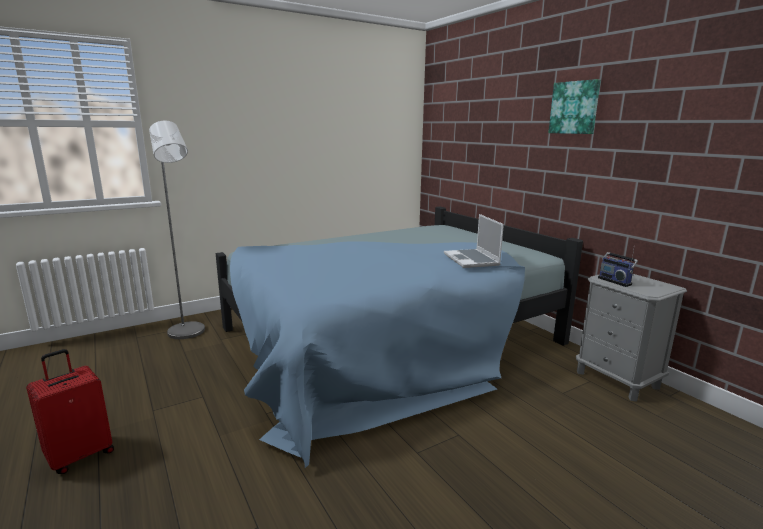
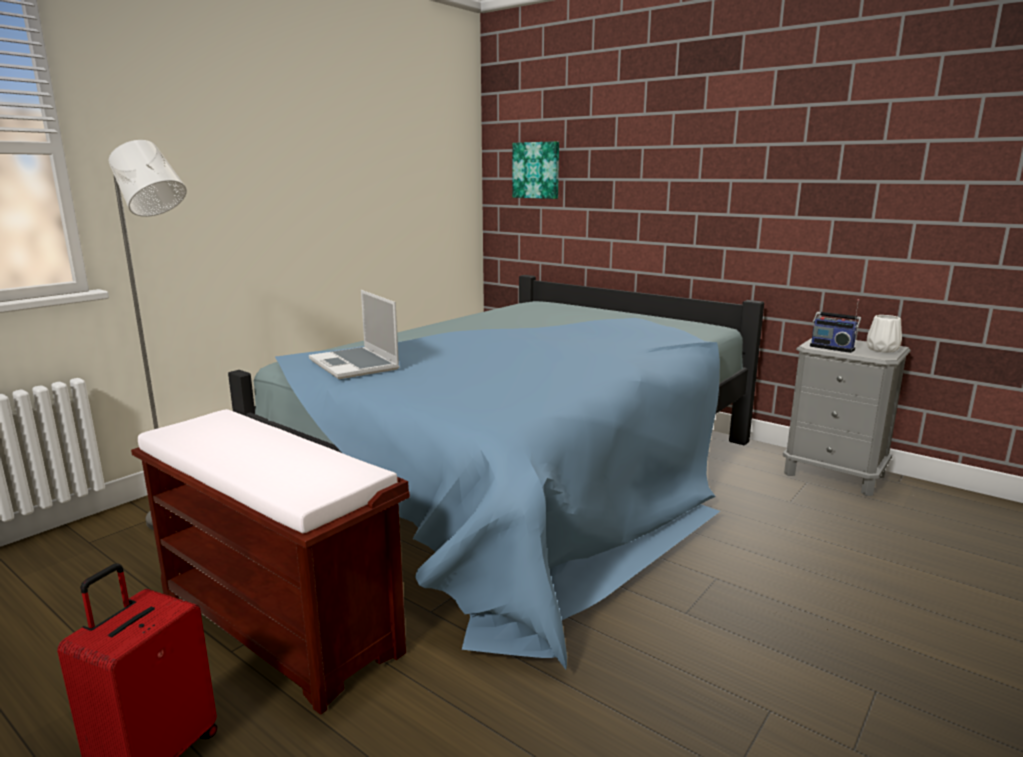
camera: 20 degrees left, 0 degrees up
(186, 401) = (280, 623): none -> brown bench
(472, 260) = (648, 340): laptop -> laptop (355, 365)
(574, 107) = (739, 126): picture -> picture (536, 170)
(656, 287) = (881, 349): none -> white vase

